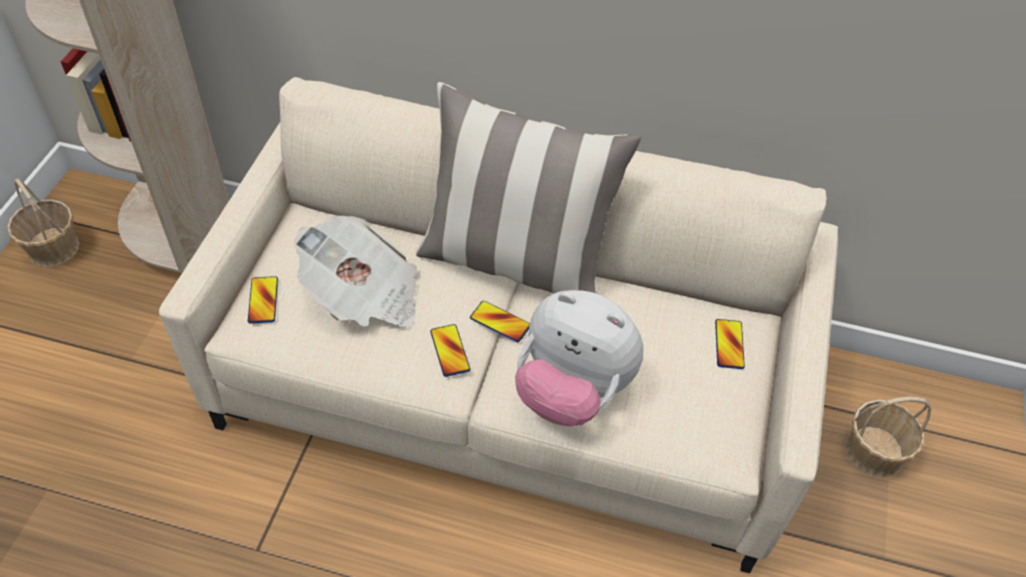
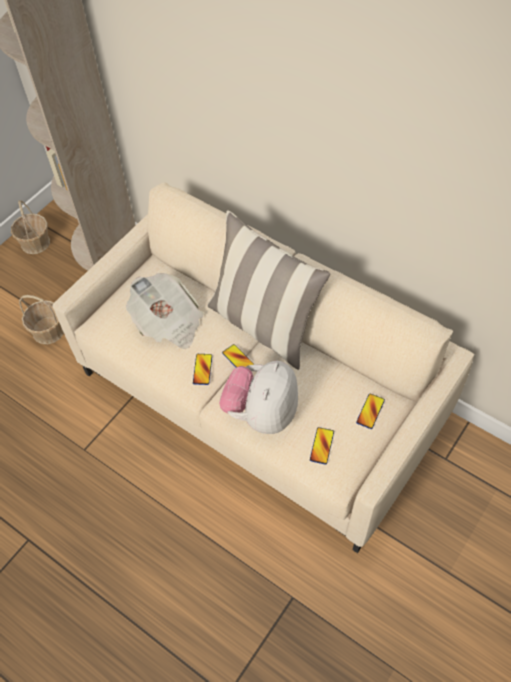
camera: 25 degrees right, 5 degrees up
(263, 300) = (113, 312): phone -> phone (322, 446)
(572, 391) = (261, 413): plush toy -> plush toy turned 60 degrees clockwise
(874, 452) = (475, 505): basket -> basket (48, 331)

